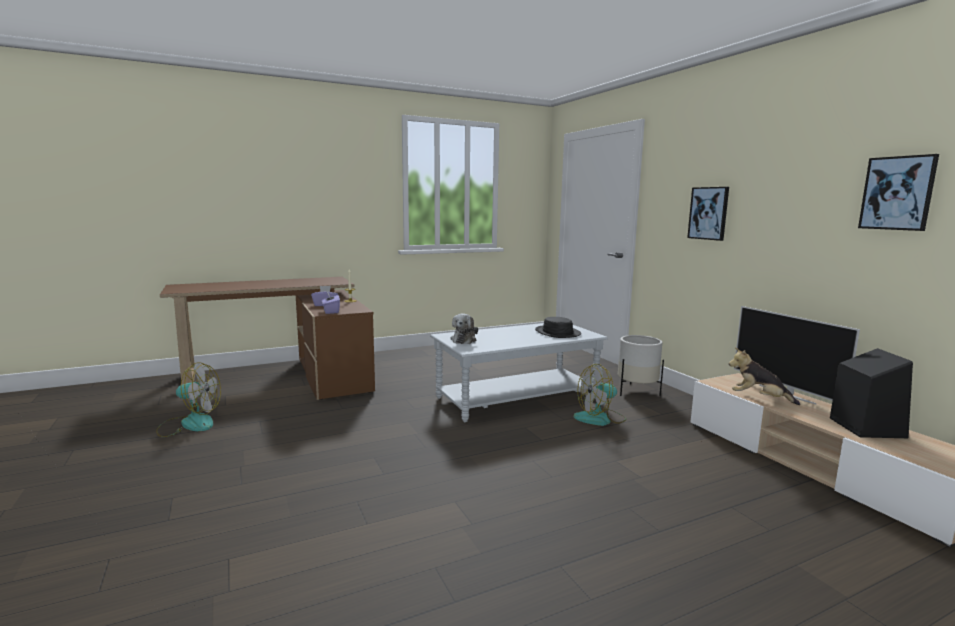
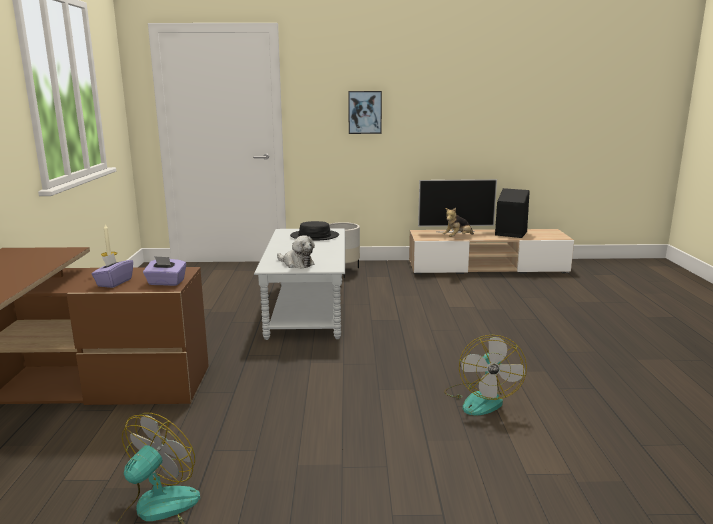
camera: 65 degrees left, 5 degrees up
(600, 418) = (379, 294): fan -> fan (481, 399)
(897, 193) = (496, 97): picture -> none

